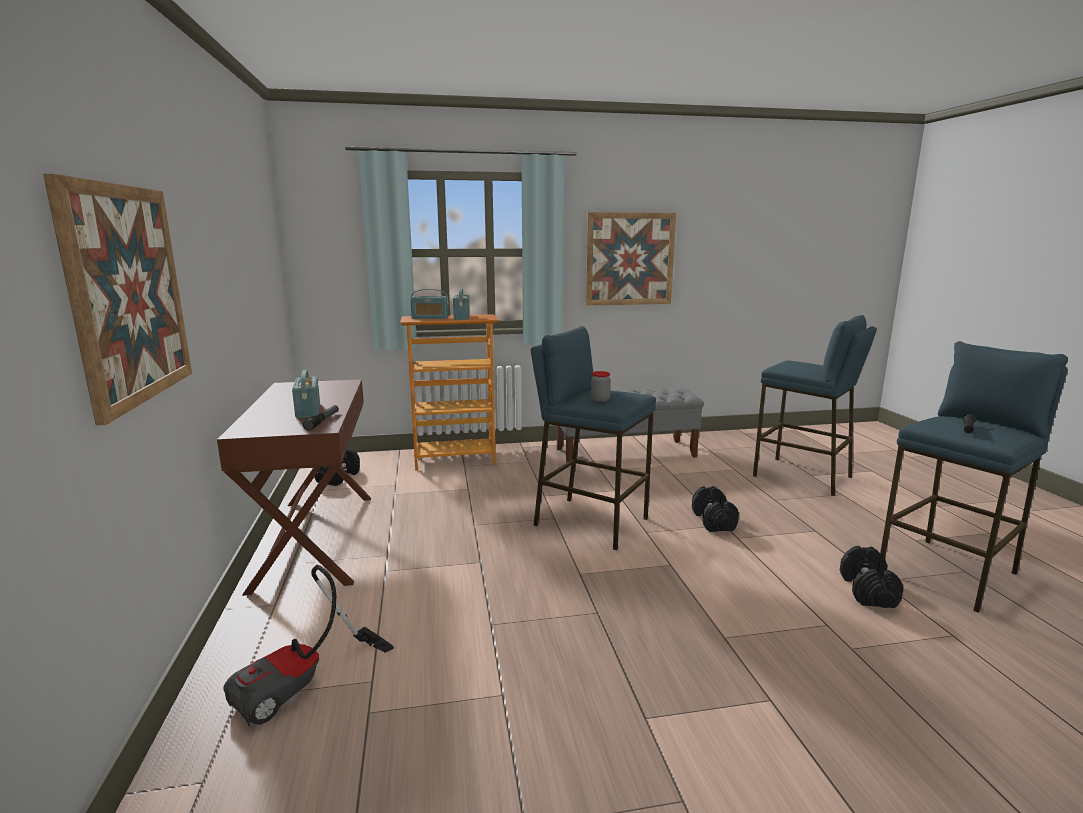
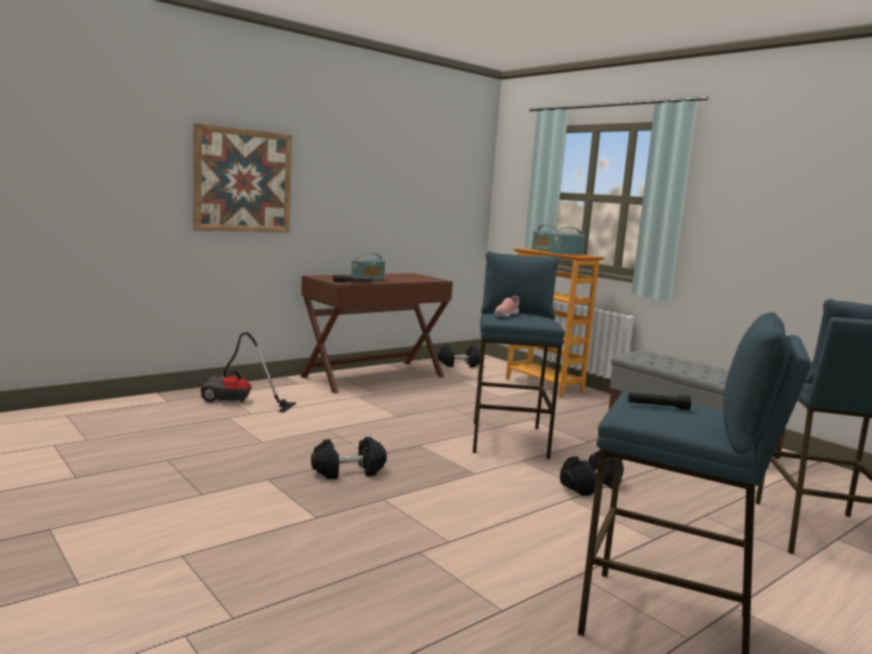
camera: 60 degrees right, 5 degrees down
(600, 399) = (506, 315): jar -> pink shoe
(629, 259) = (767, 216): picture -> none
(867, 591) = (543, 565): black dumbbell -> black dumbbell (348, 471)

